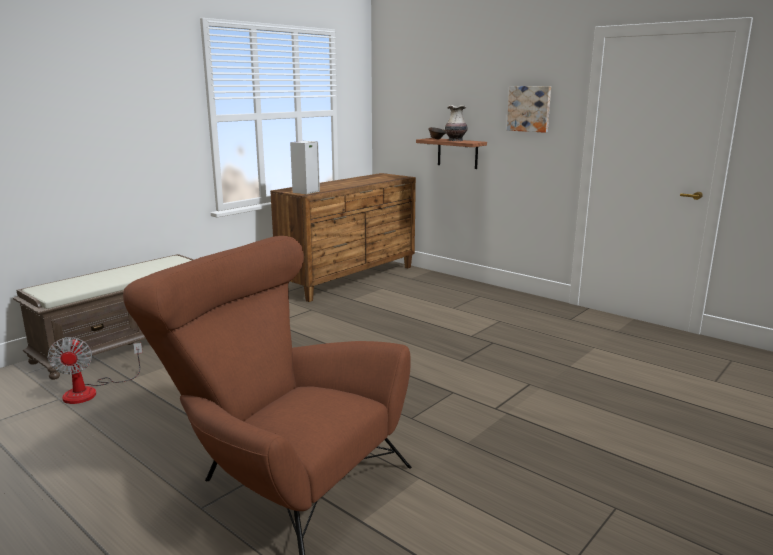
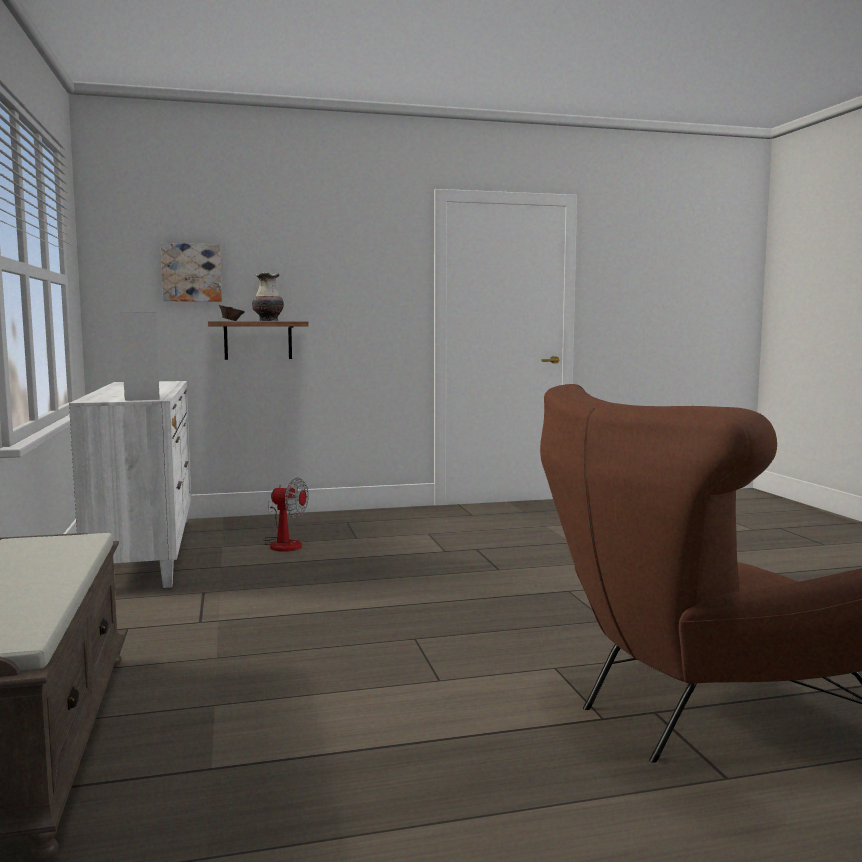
camera: 55 degrees left, 10 degrees down
(91, 391) = (198, 818): fan -> fan (284, 543)
(350, 279) = (146, 551): brown dresser -> white dresser
(529, 108) = (363, 278): picture -> picture (191, 272)

